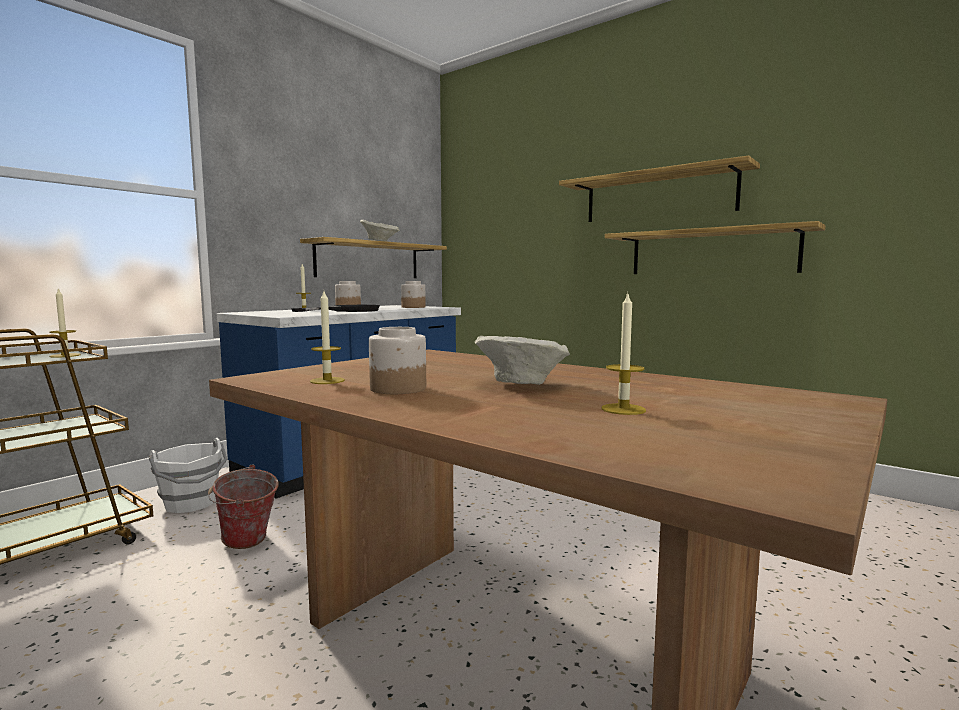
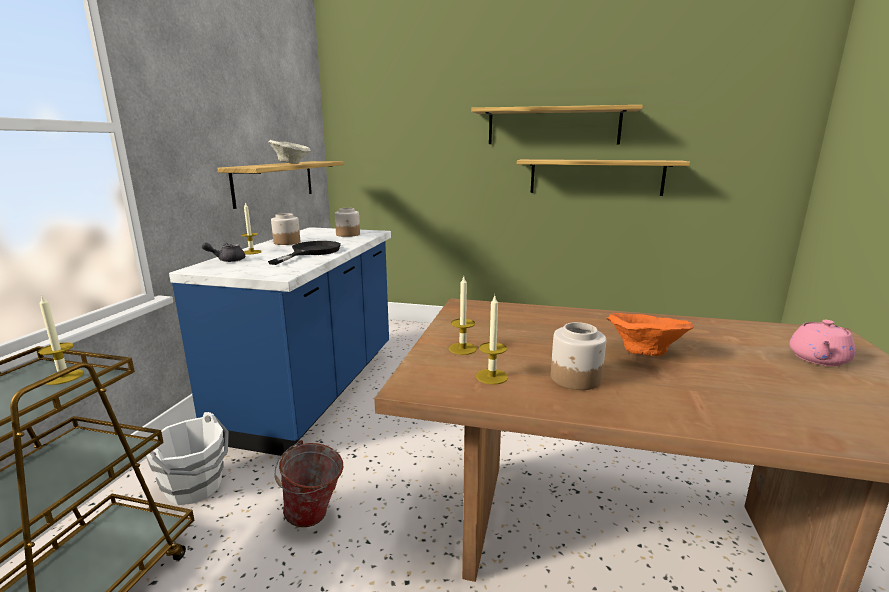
camera: 25 degrees left, 10 degrees up
(273, 311) = (227, 260): none -> grey teapot
(521, 385) = (643, 352): beige bowl -> orange bowl
(623, 409) = (768, 376): candle -> candle (462, 348)
(741, 409) = (818, 359): none -> pink teapot

